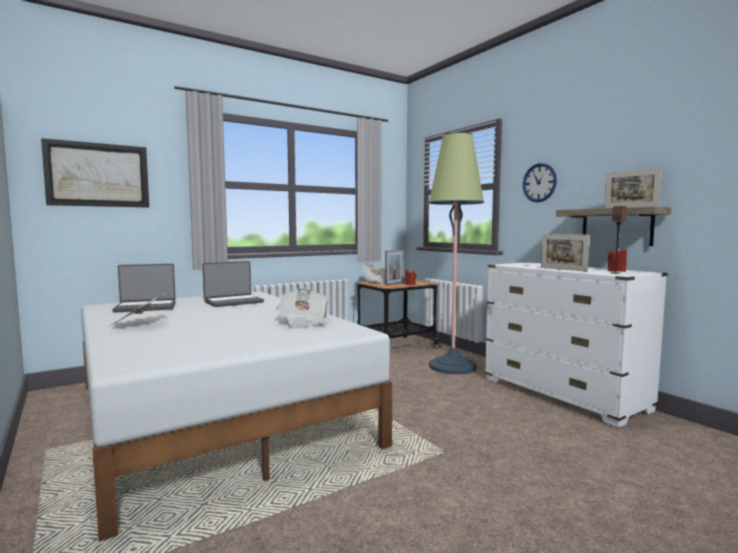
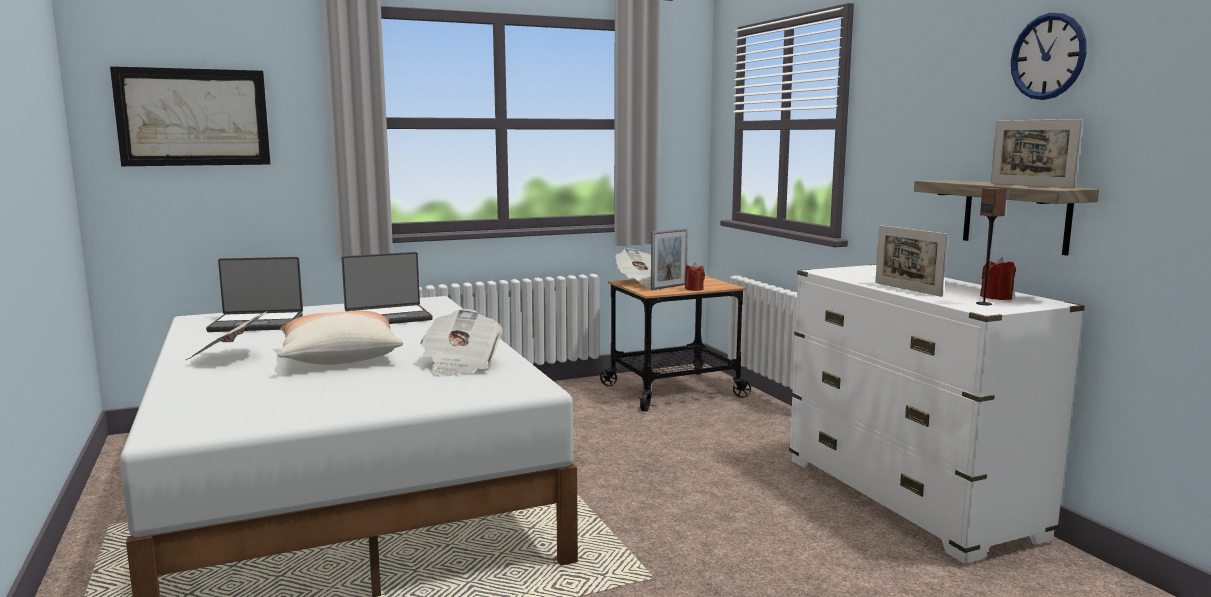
camera: 10 degrees right, 5 degrees up
(217, 321) = (339, 357): none -> pillow
(452, 366) = (749, 433): floor lamp -> none
(539, 182) = (904, 124): wall clock -> wall clock (1048, 56)

